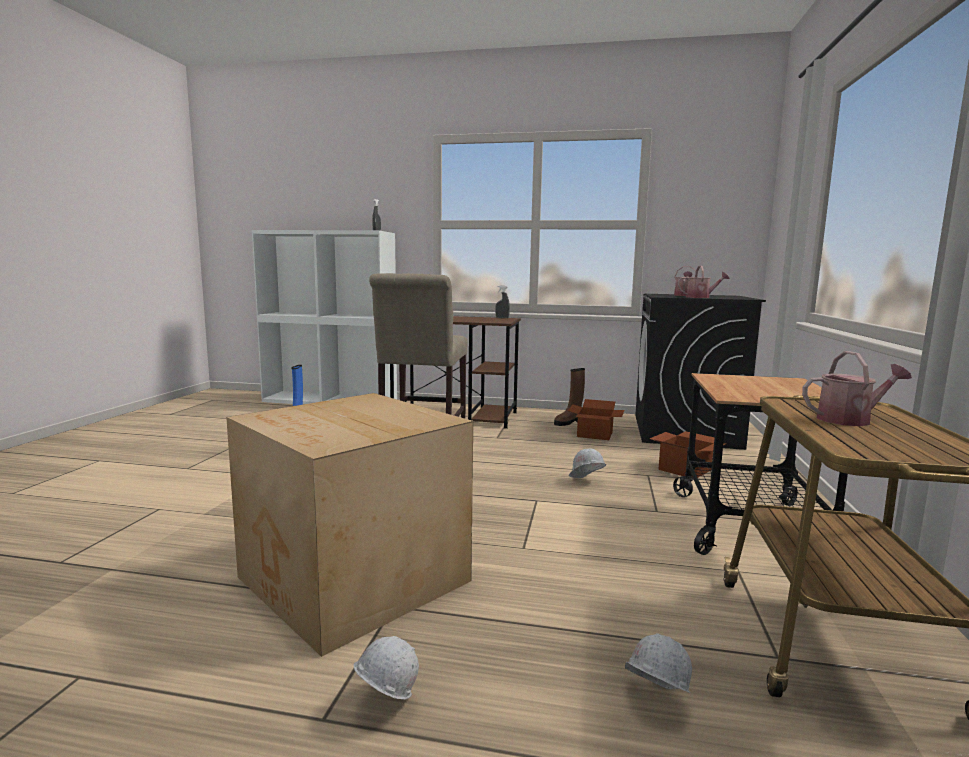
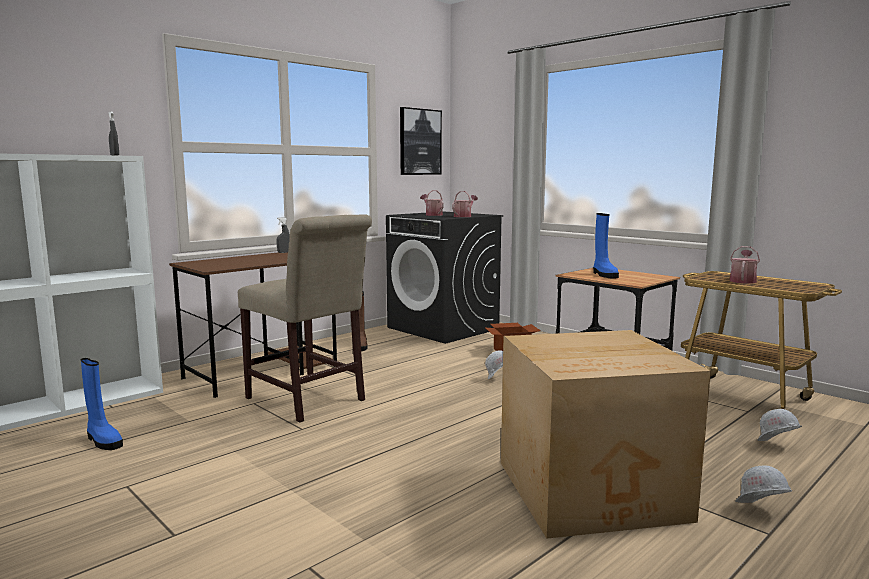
camera: 55 degrees left, 0 degrees up
(594, 434) = (404, 349): cardboard box -> none
(715, 211) = (419, 142): none -> picture
(750, 384) = (604, 275): none -> blue boot

